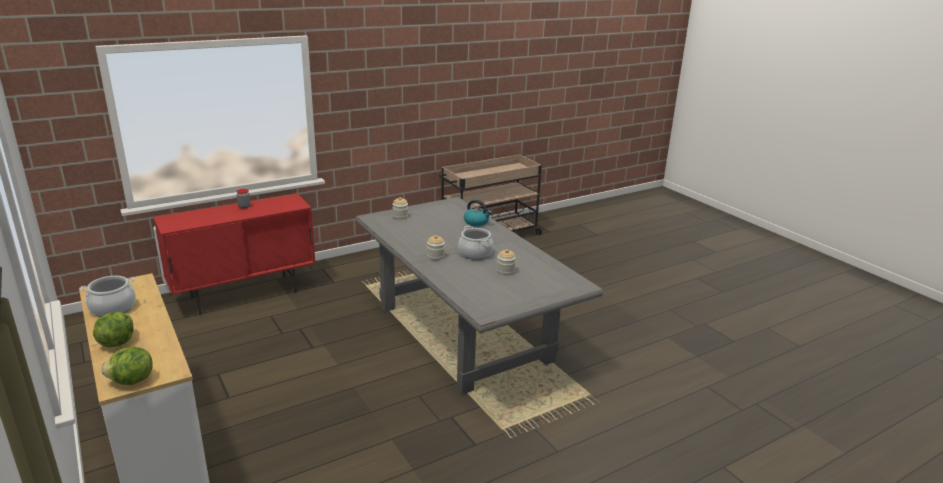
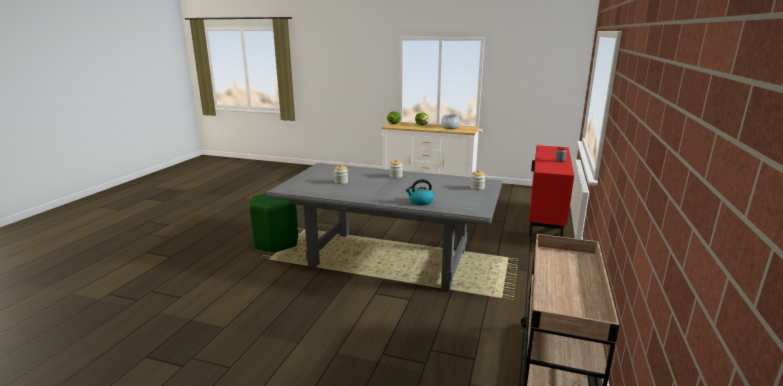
camera: 140 degrees right, 5 degrees down
(475, 253) = (377, 184): cooking pot -> none
(562, 420) = (277, 243): none -> green stool

